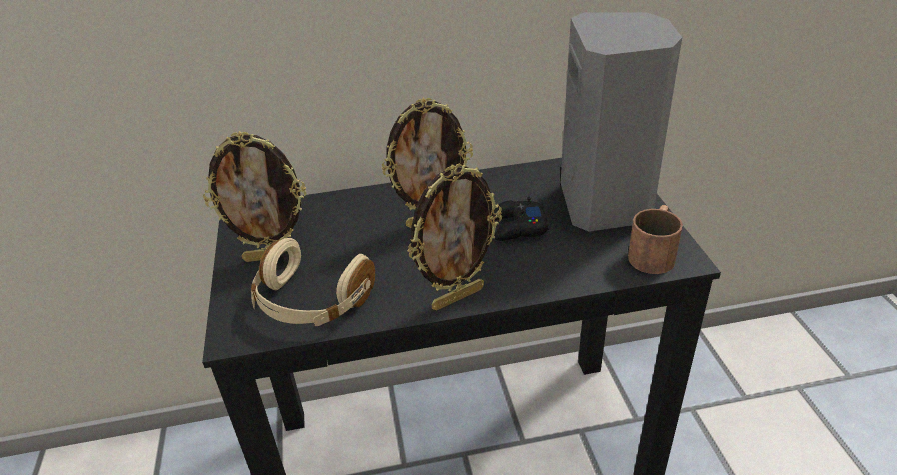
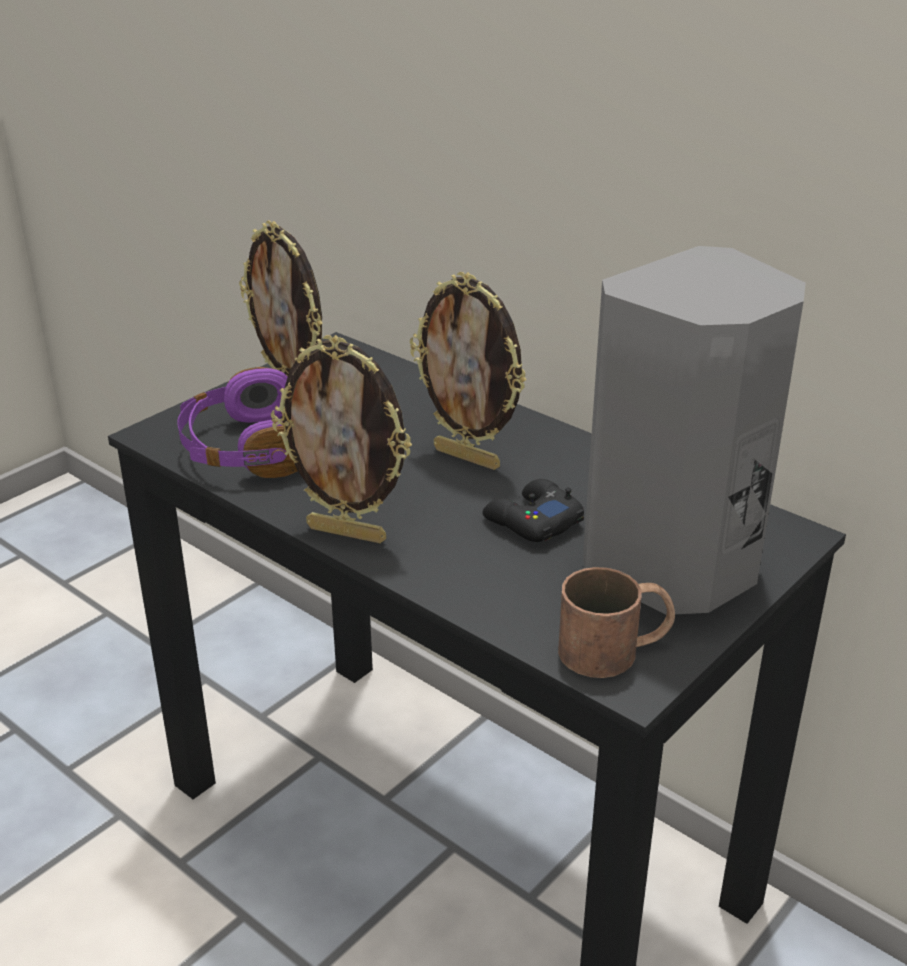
camera: 50 degrees right, 5 degrees down
(311, 302) = (244, 450): beige headphones -> purple headphones

